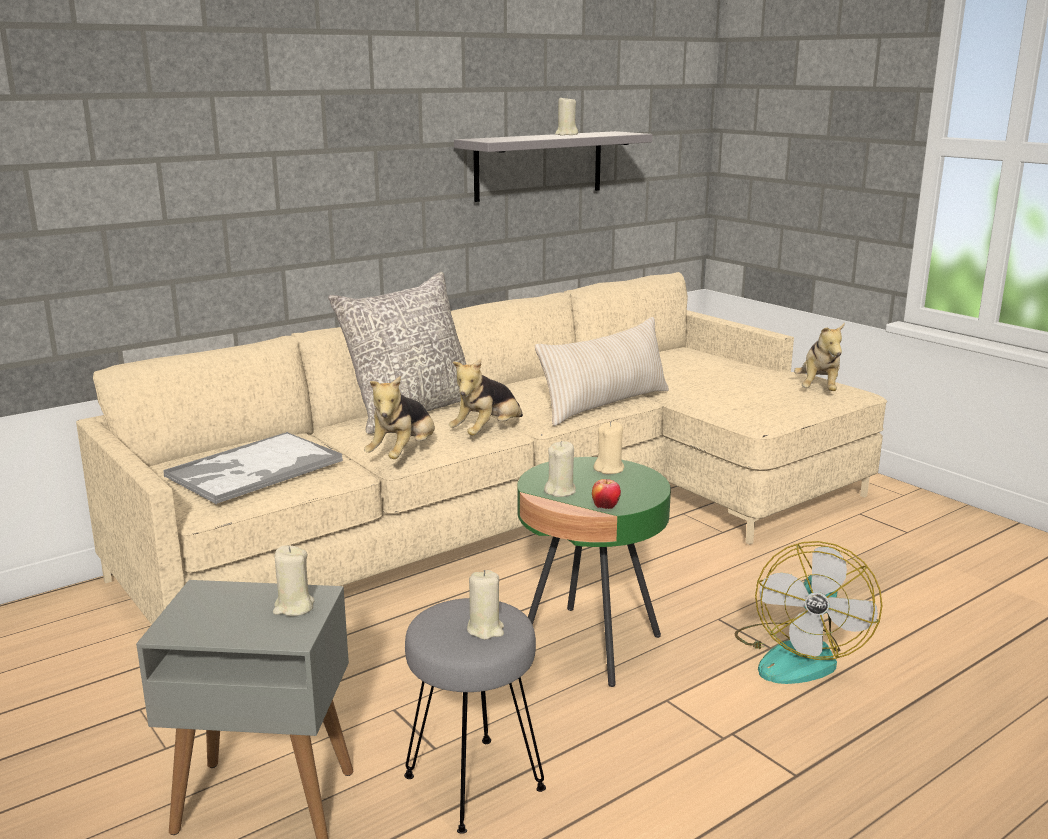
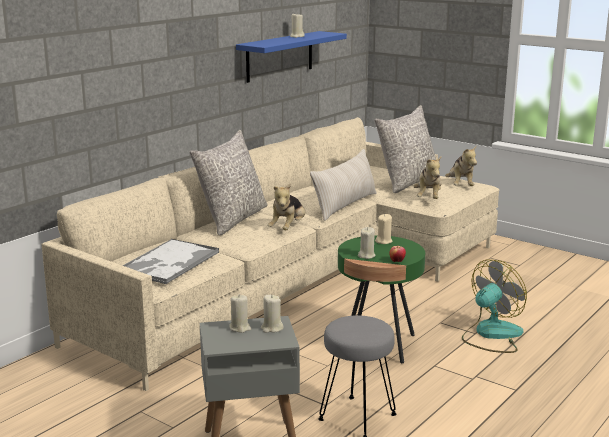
camera: 15 degrees left, 0 degrees up
(404, 454) = (251, 245): plush toy -> plush toy (428, 198)
(485, 629) = (369, 329): beige candle -> beige candle (240, 328)
(539, 165) = (280, 56): grey shelf -> blue shelf
(731, 377) = (407, 182): none -> grey pillow
(798, 655) = (491, 335): fan -> fan turned 135 degrees counterclockwise

